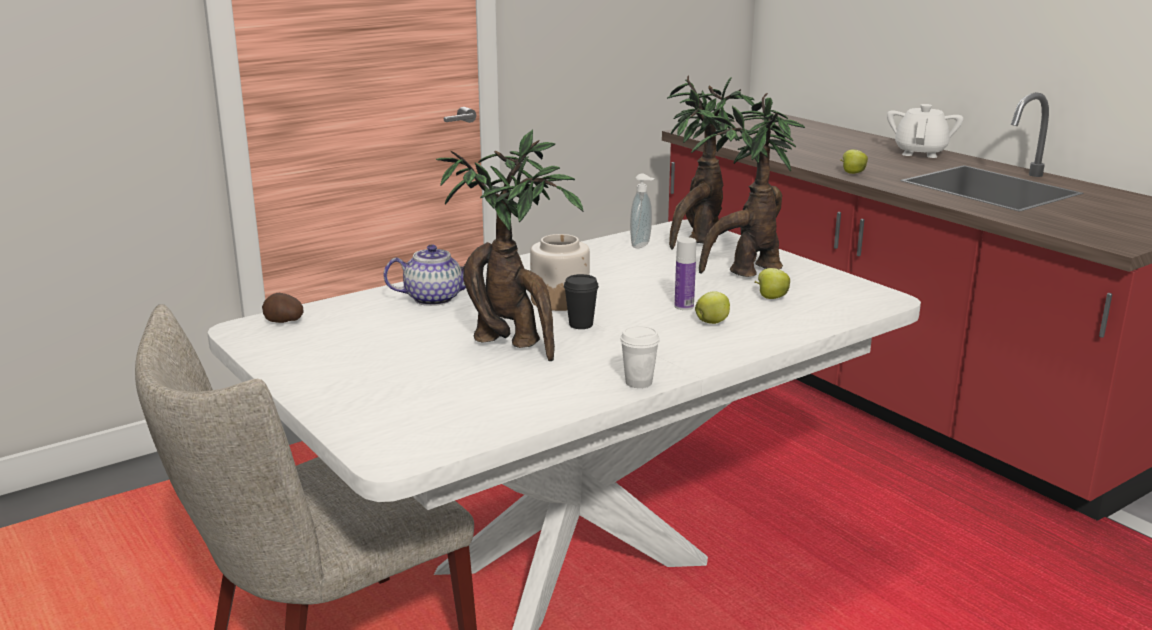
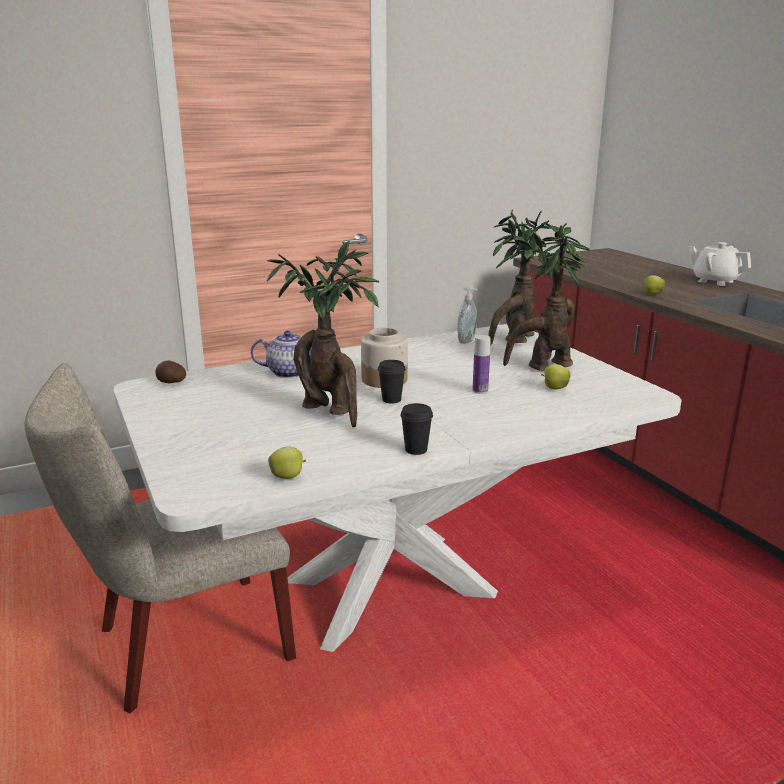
camera: 10 degrees right, 0 degrees up
(638, 382) = (416, 450): white cup -> black cup
(712, 322) = (498, 405): apple -> apple (288, 477)
(920, 153) = (715, 281): white teapot -> white teapot turned 75 degrees counterclockwise

